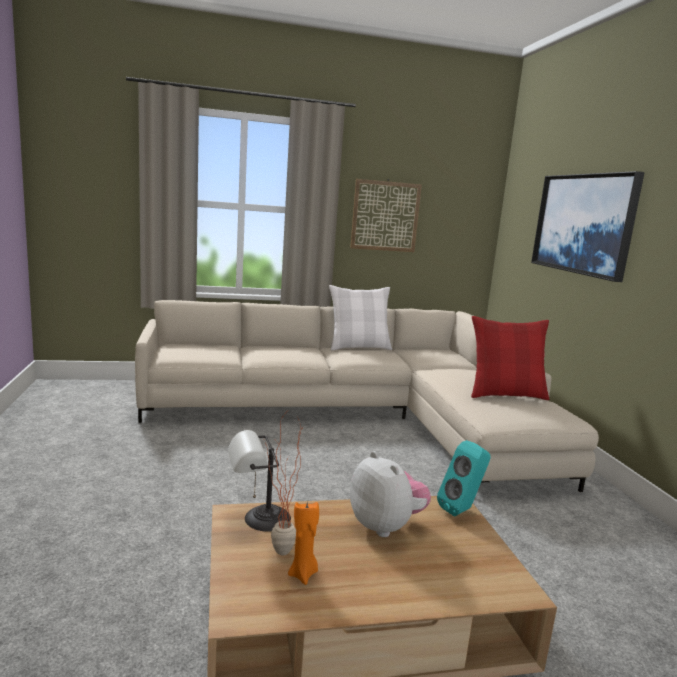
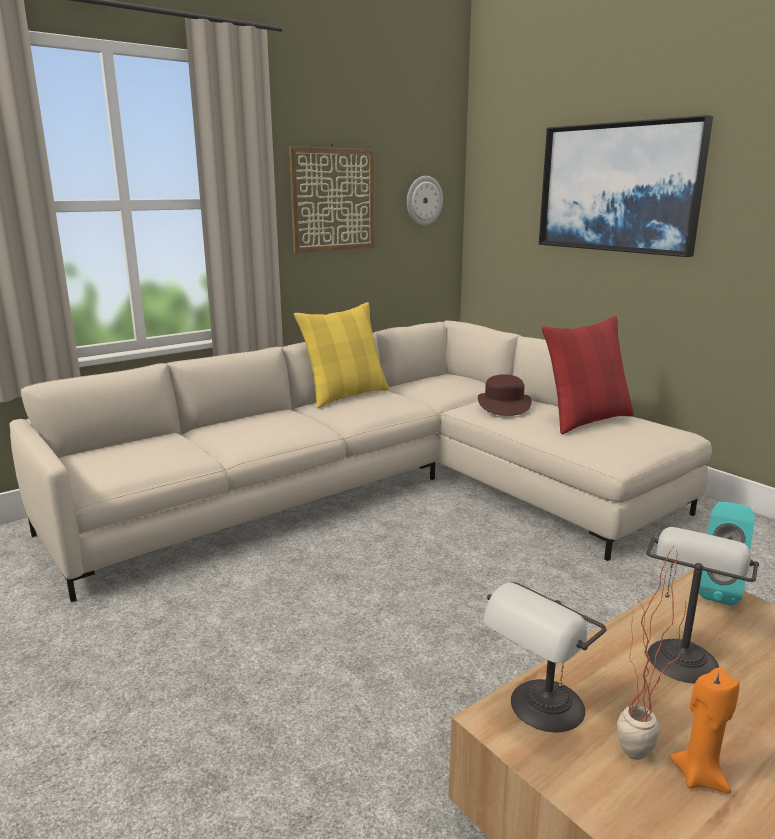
camera: 25 degrees left, 5 degrees up
(358, 347) = (345, 396): white pillow -> yellow pillow
(386, 526) = (683, 651): plush toy -> table lamp
(456, 373) = (503, 404): none -> brown hat
(461, 223) = (423, 200): none -> wall clock

